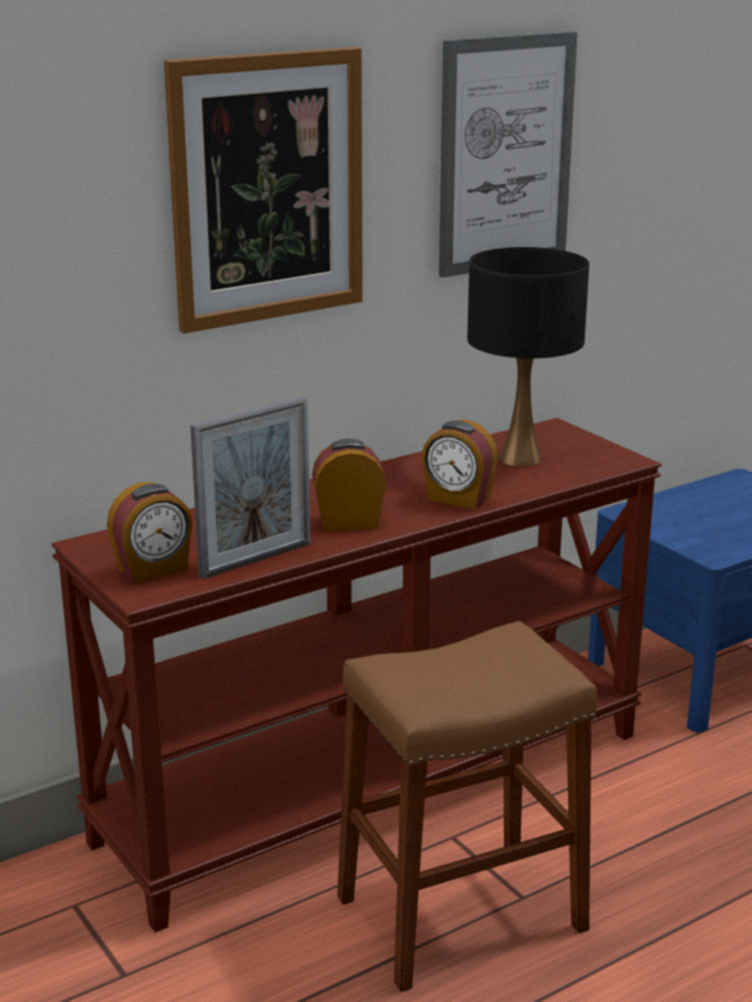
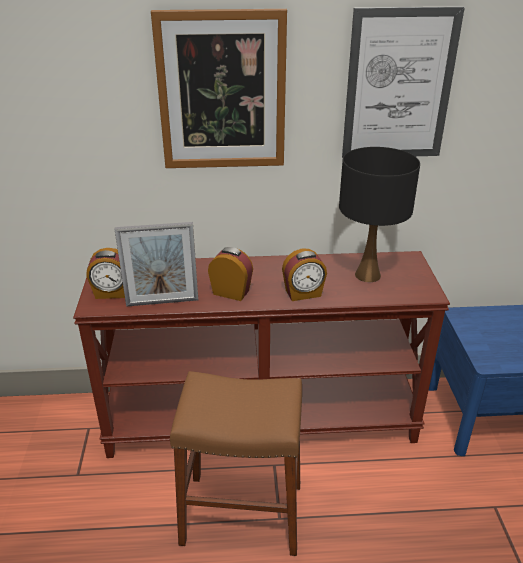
camera: 30 degrees right, 10 degrees up
(458, 499) = (303, 294): alarm clock -> alarm clock turned 75 degrees counterclockwise

